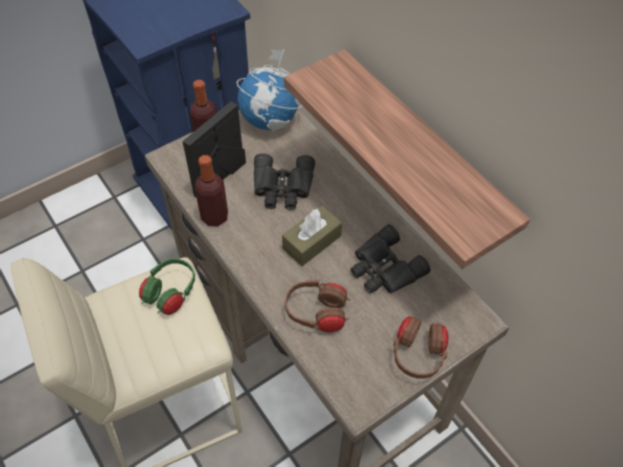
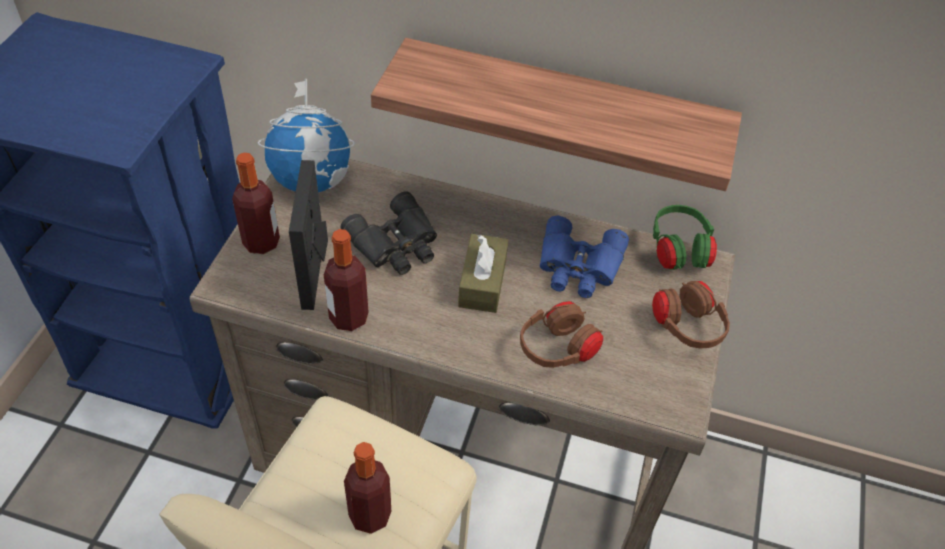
camera: 40 degrees left, 5 degrees down
(146, 341) = (370, 515): none -> bottle
(170, 293) = (349, 444): green headphones -> green headphones (679, 251)
(384, 269) = (578, 267): black binoculars -> blue binoculars

